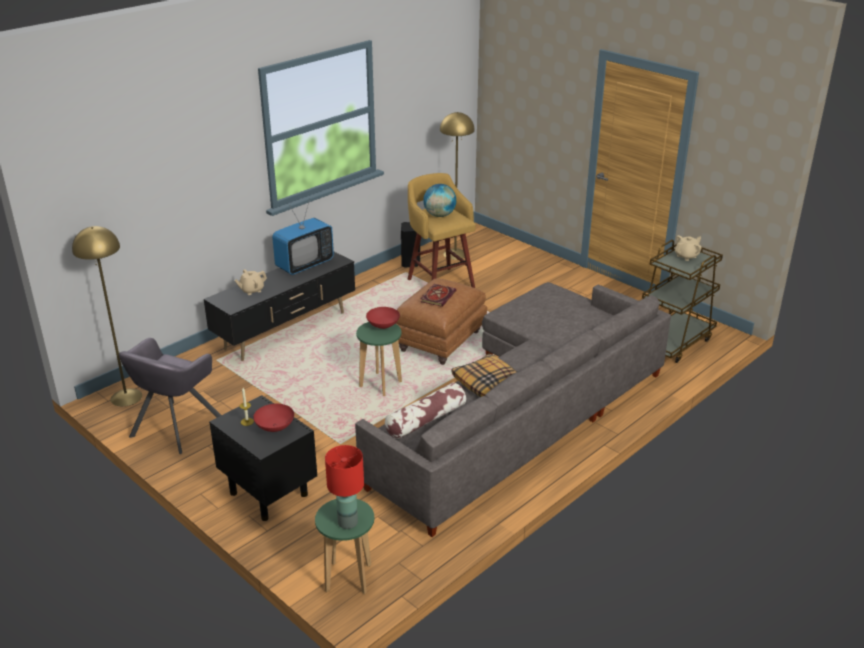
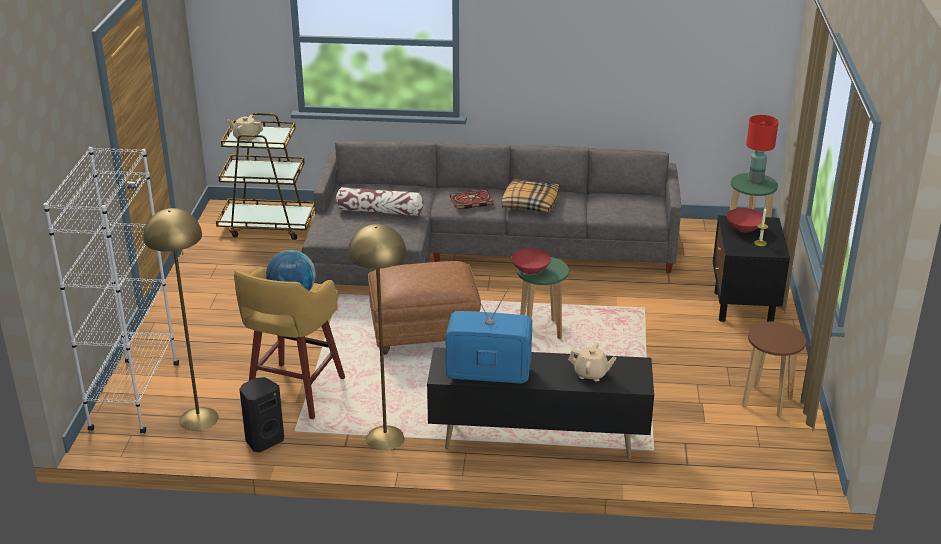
camera: 130 degrees left, 0 degrees up
(126, 397) = (790, 464): yellow floor lamp -> yellow floor lamp (385, 437)
(175, 426) = (767, 402): grey armchair -> brown stool
(426, 420) = (614, 206): pillow -> pillow (380, 211)
(437, 296) = (431, 273): book -> book (470, 201)
(500, 245) = (134, 397): none -> white bookcase

